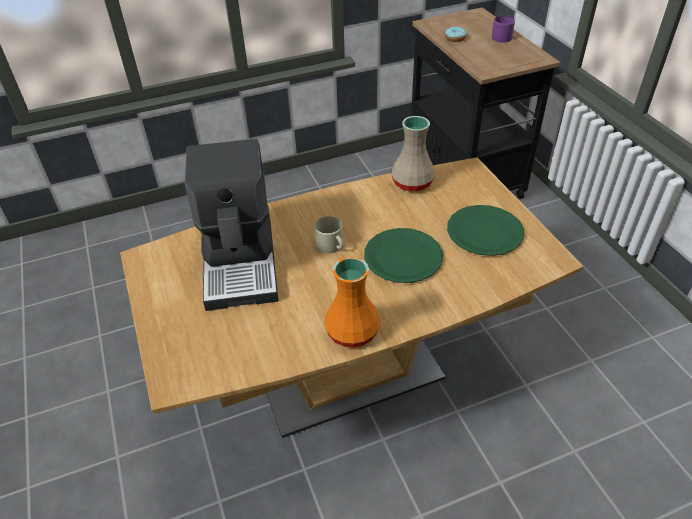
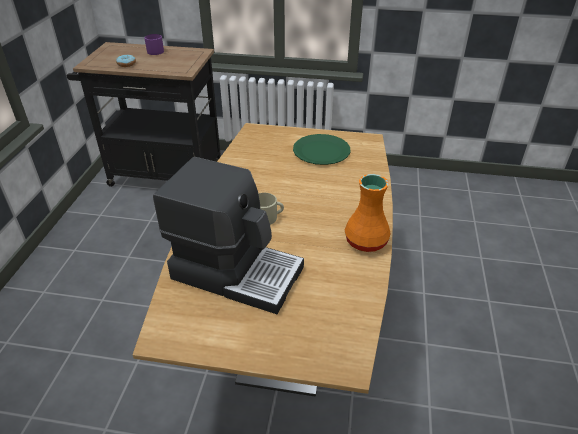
camera: 60 degrees left, 5 degrees down
(403, 257) = (312, 191): green plate -> none
(413, 183) = (241, 156): beige vase -> none

